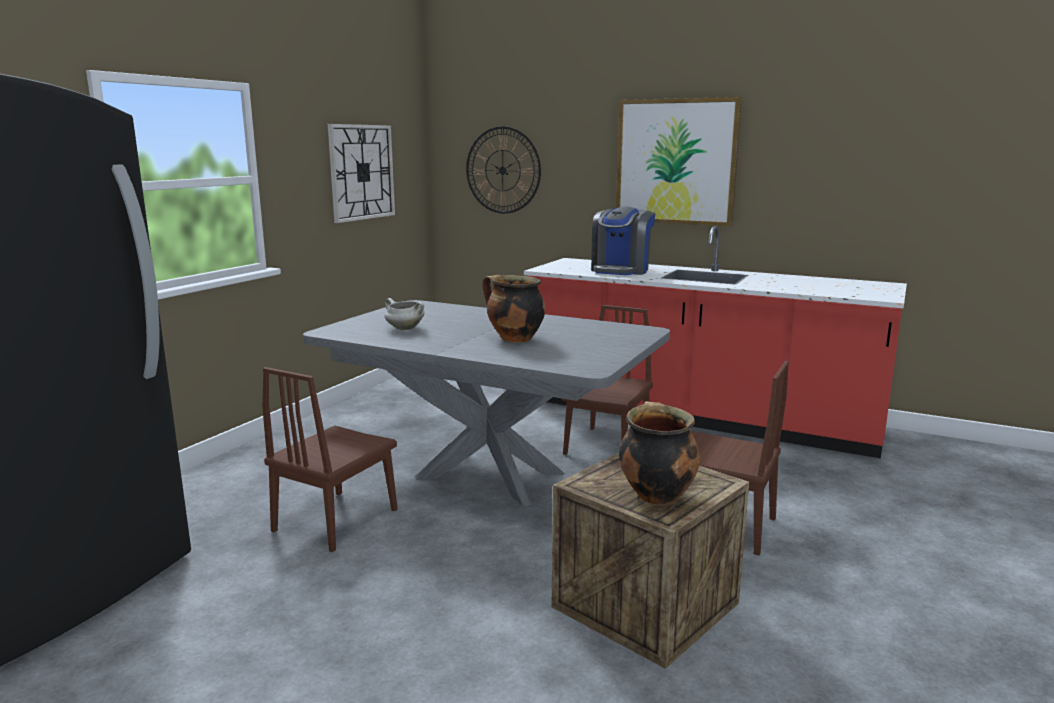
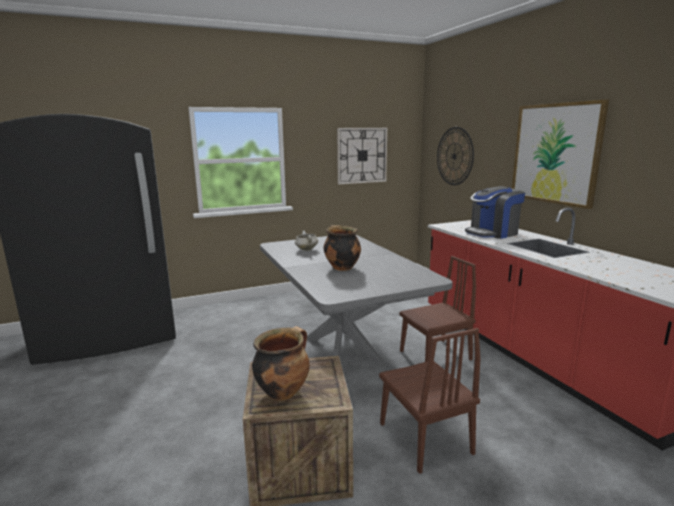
camera: 40 degrees right, 0 degrees up
(336, 520) = (243, 346): brown chair -> none

